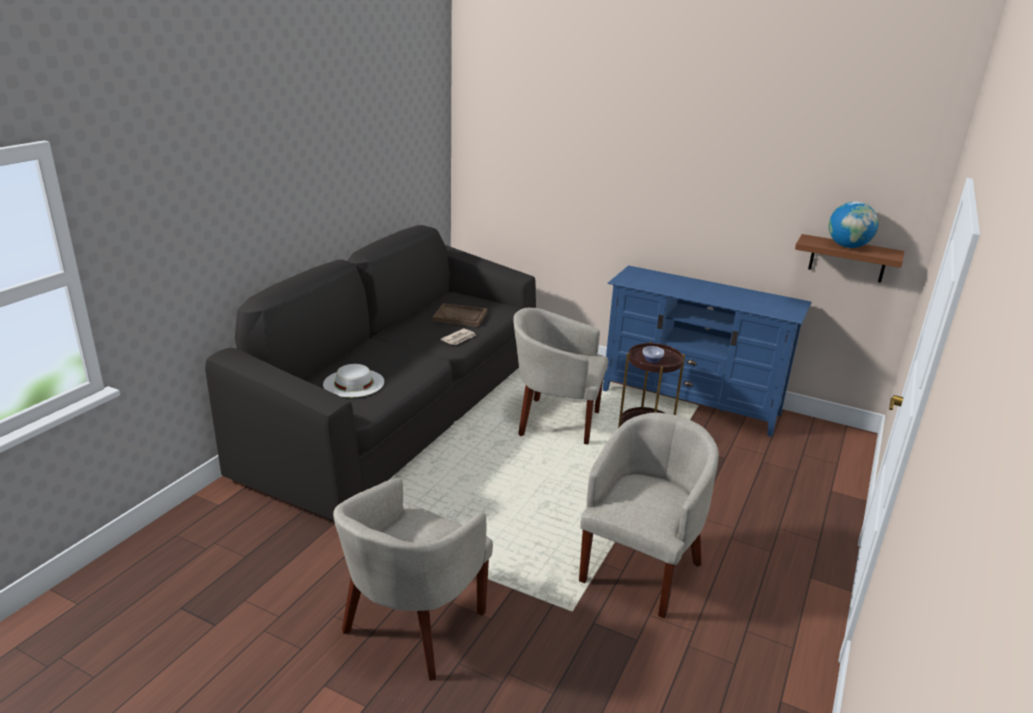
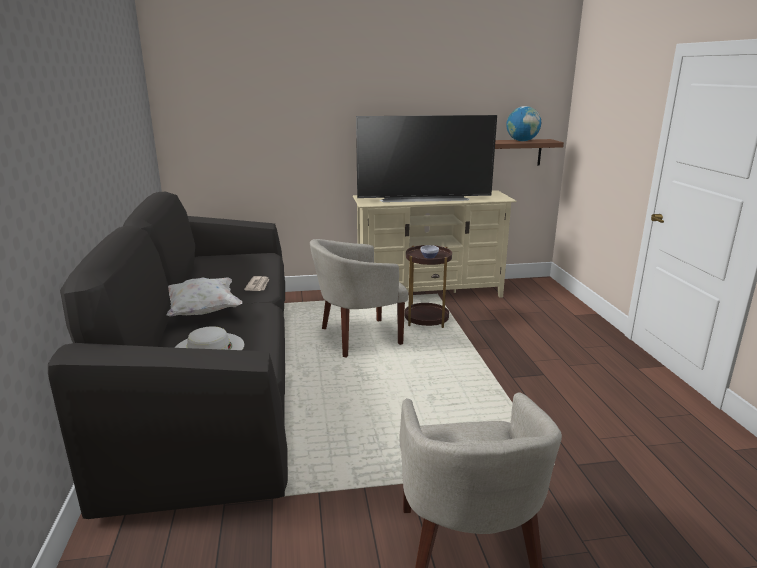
camera: 35 degrees left, 5 degrees down
(388, 349) = (203, 311): none -> white pillow
(460, 317) = (233, 271): brown tray -> none
(640, 568) = (550, 410): beige armchair -> none
(690, 402) = (429, 293): blue tv stand -> beige tv stand
(694, 290) = (423, 198): none -> television

